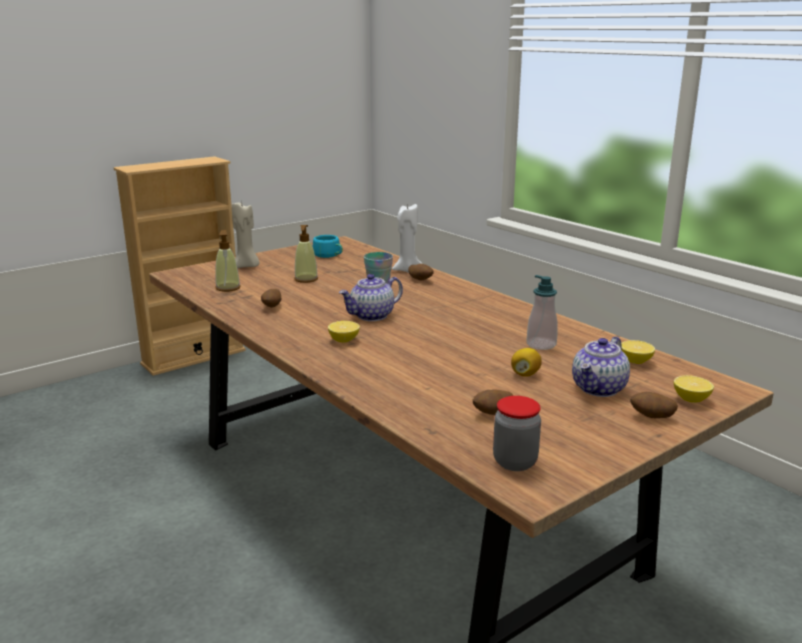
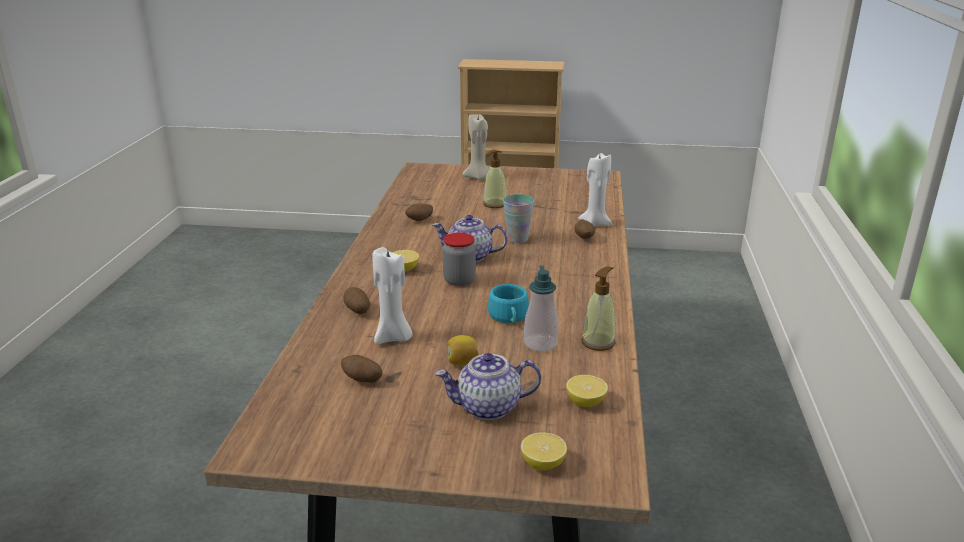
camera: 45 degrees right, 5 degrees up
(228, 288) = (426, 192): soap dispenser -> soap dispenser (598, 342)
(329, 255) = (562, 187): turquoise cup -> turquoise cup (509, 317)
(447, 381) = (393, 338): none -> white candle
(515, 462) = (289, 424): jar -> jar (459, 280)
(651, 417) = (467, 456): potato -> potato (357, 311)

